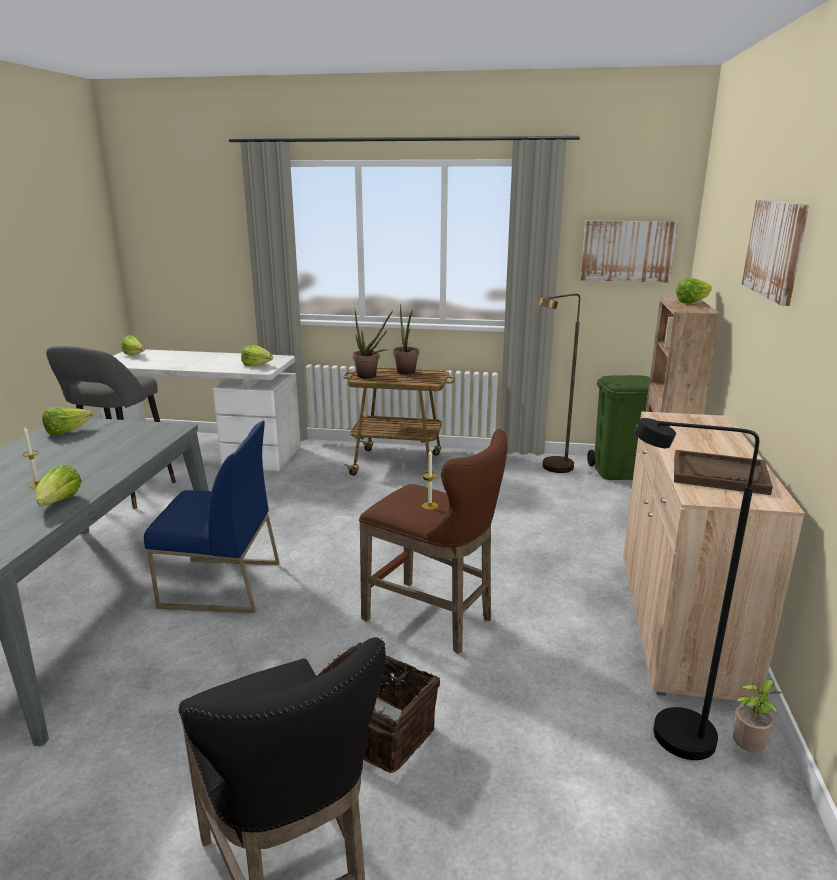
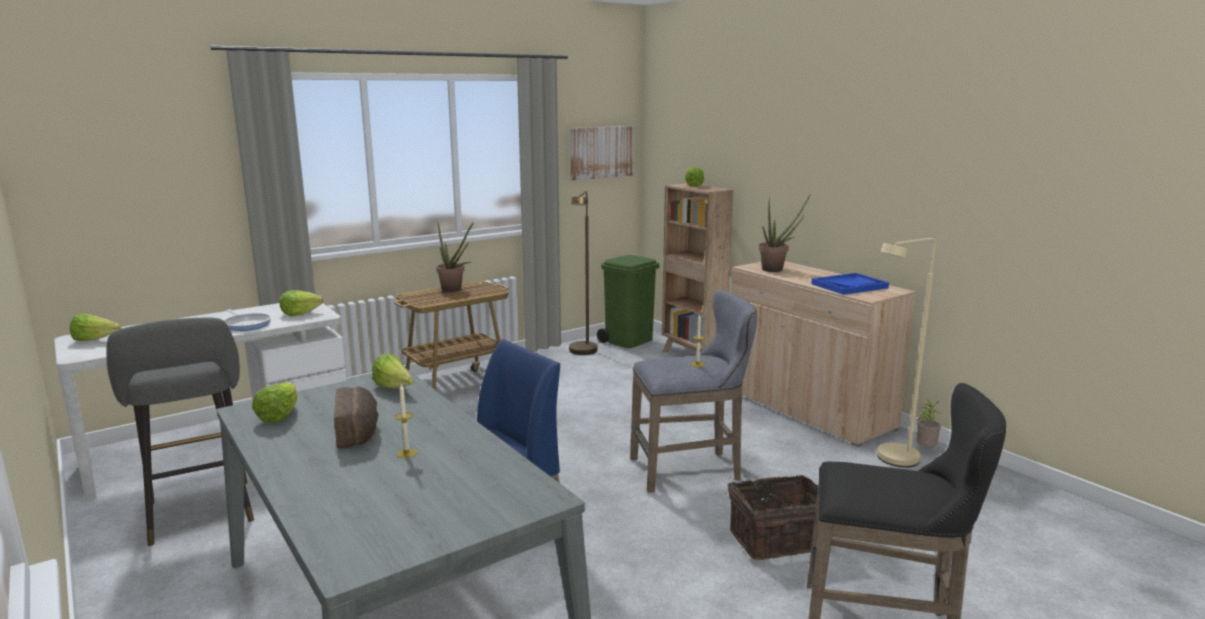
camera: 45 degrees left, 5 degrees down
(59, 503) = (478, 453): lettuce -> lettuce (394, 388)
(61, 459) = (358, 432): none -> bread
(214, 365) = (247, 324): none -> frying pan
(370, 376) = (428, 300): potted plant -> potted plant (776, 269)
(434, 620) = (691, 470): brown stool -> grey stool
(666, 735) = (891, 461): black floor lamp -> beige floor lamp
(719, 474) = (849, 286): brown tray -> blue tray
(775, 249) = (801, 138): picture -> none

